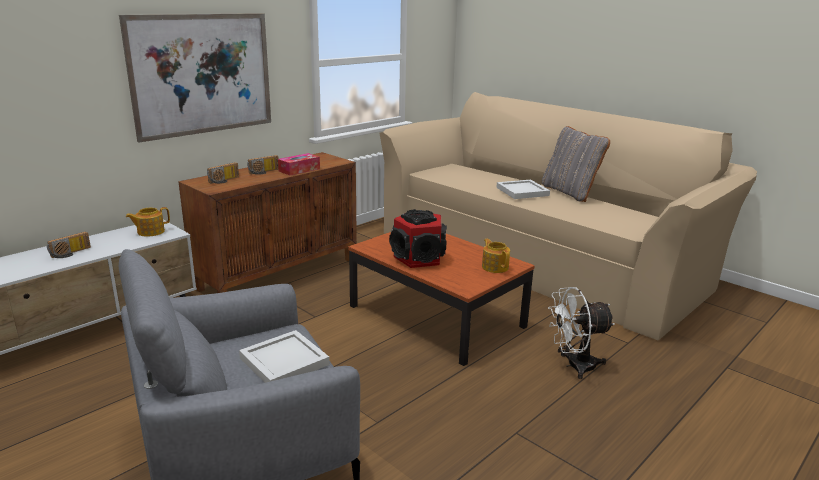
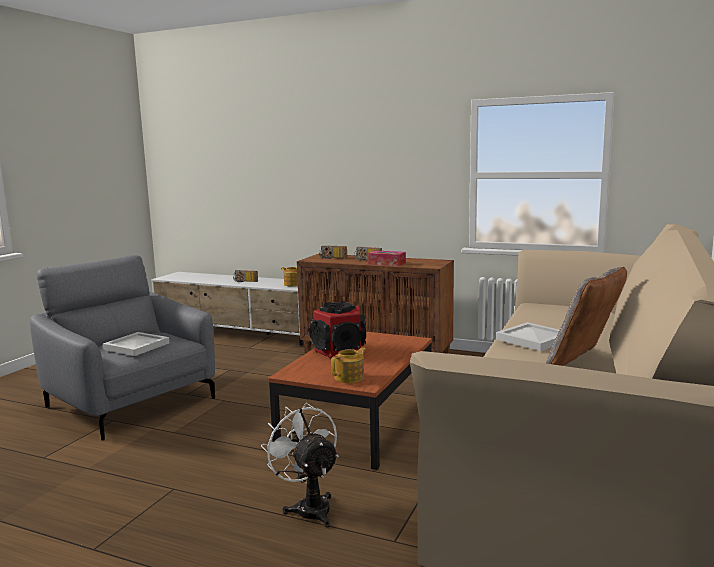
camera: 70 degrees right, 10 degrees down
(203, 74) = (362, 177): picture -> none

